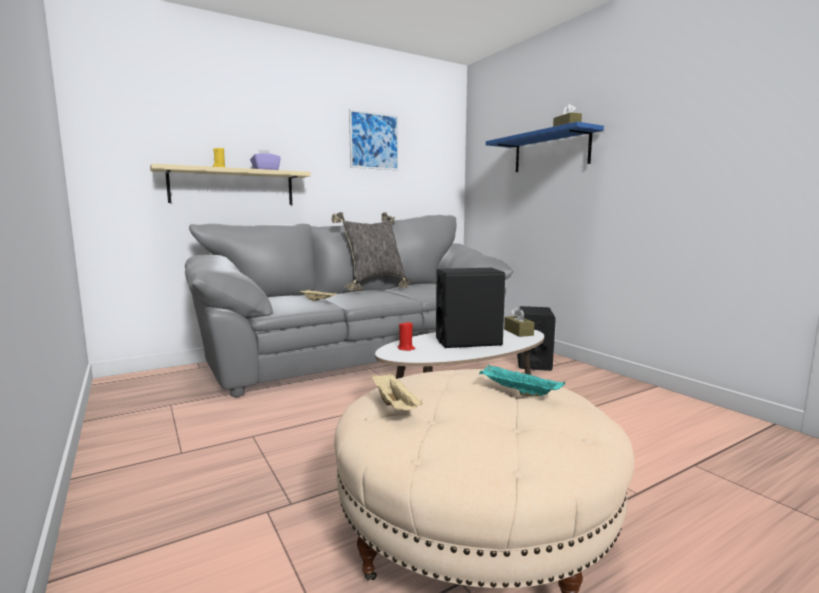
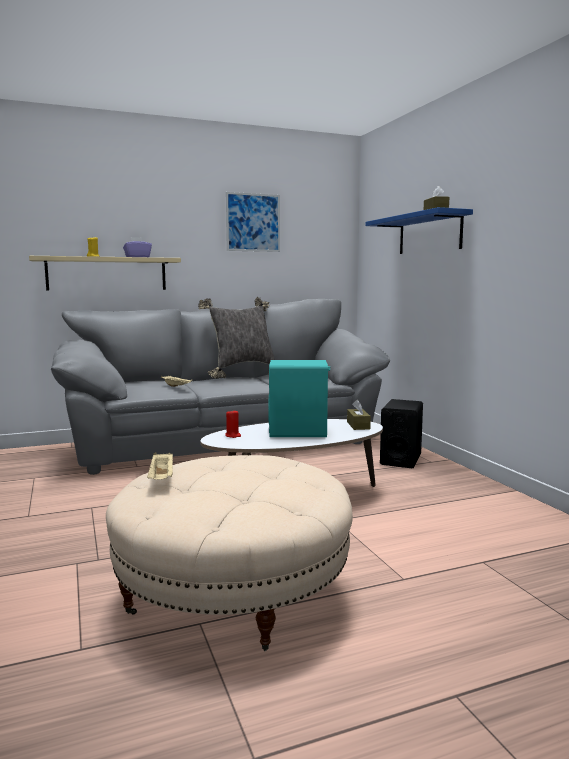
camera: 10 degrees right, 0 degrees up
(468, 341) = (298, 432): black speaker -> turquoise speaker
(517, 392) = (272, 474): turquoise tray -> none

